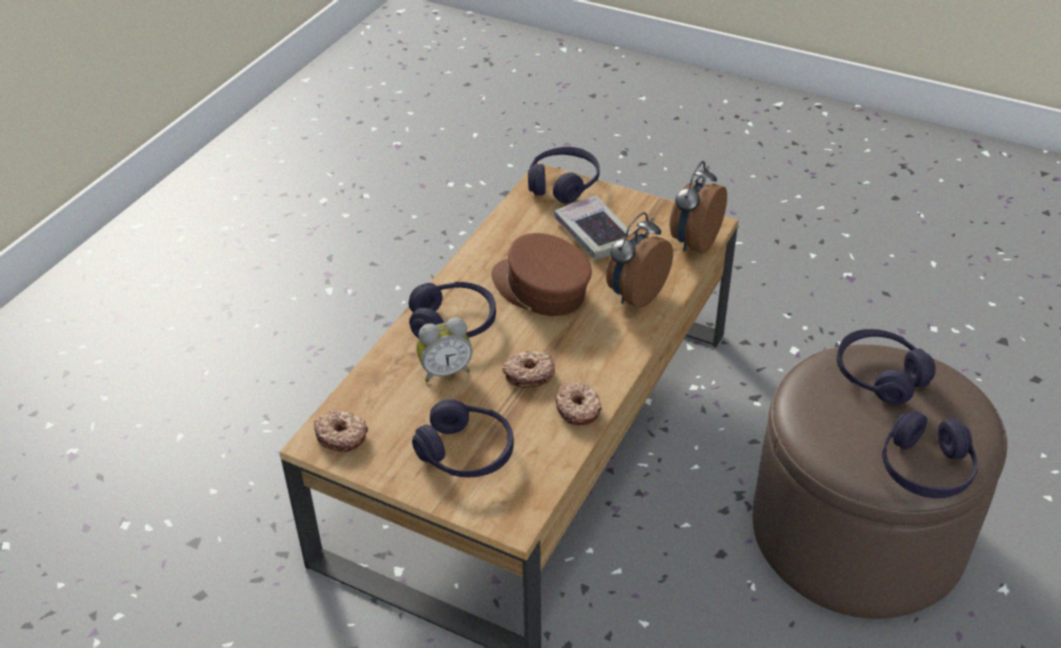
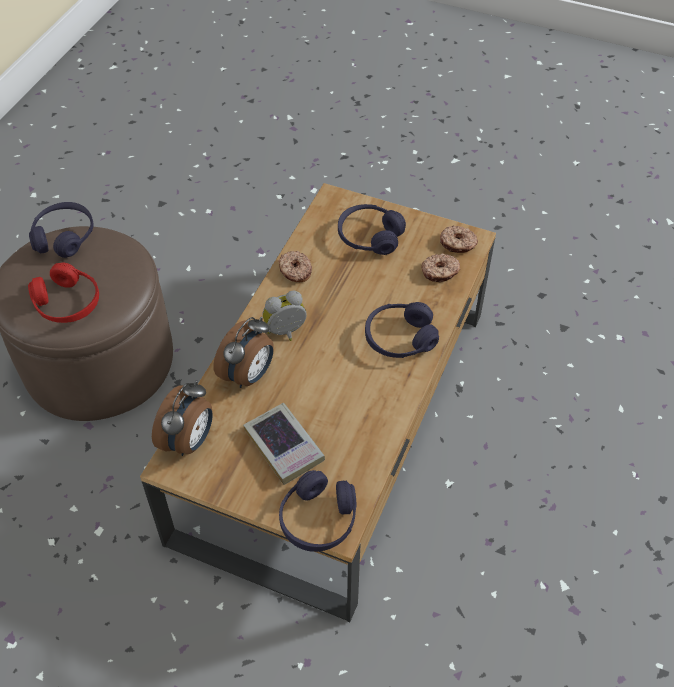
camera: 175 degrees right, 10 degrees up
(445, 371) = (397, 295): alarm clock -> alarm clock (286, 333)
(528, 374) = (333, 296): donut -> donut (440, 272)
(540, 289) = (331, 376): brown cap -> none
(879, 376) = (67, 303): purple headphones -> red headphones

